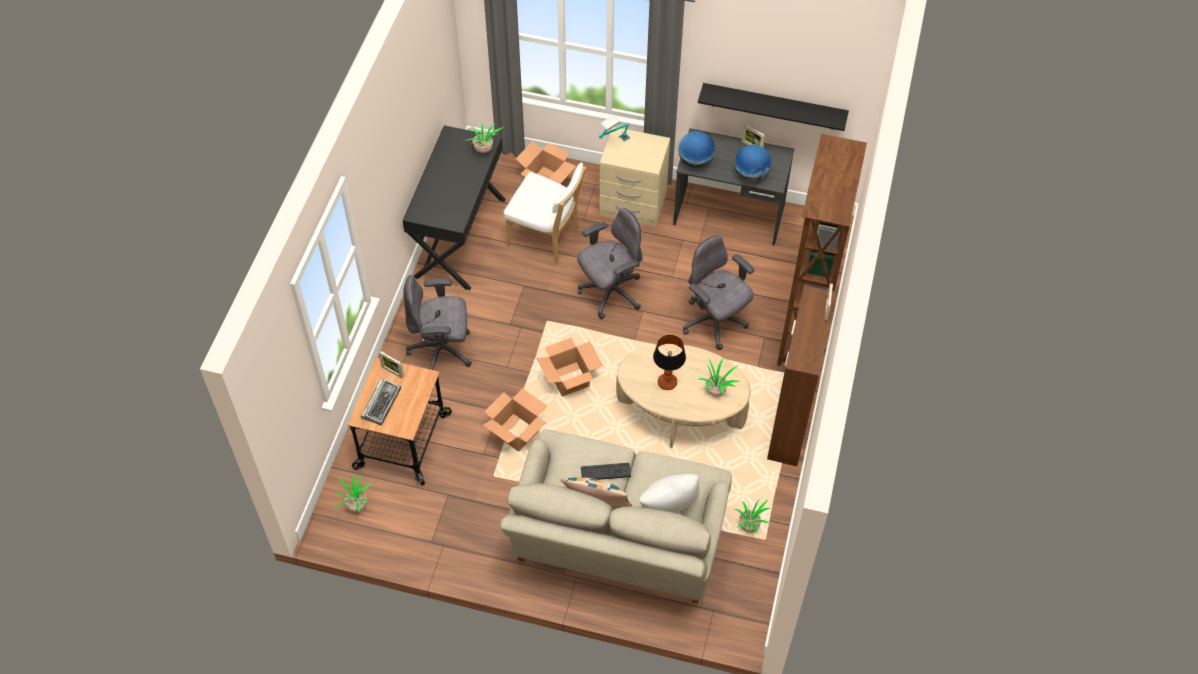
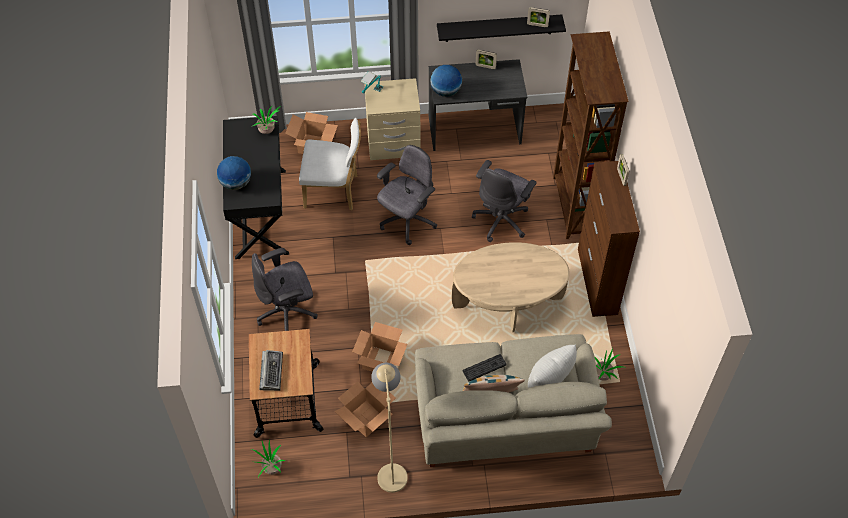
camera: 20 degrees left, 0 degrees up
(392, 372) = (269, 341): picture frame -> picture frame (537, 25)
(477, 547) = (391, 468): none -> beige floor lamp
(568, 379) = (404, 302): cardboard box -> cardboard box (365, 418)
(667, 383) = (499, 279): table lamp -> none
(714, 323) = (502, 220): grey office chair -> grey office chair turned 90 degrees counterclockwise
(716, 390) = (541, 272): potted plant -> none
(751, 175) = (495, 90): globe -> globe (236, 183)

